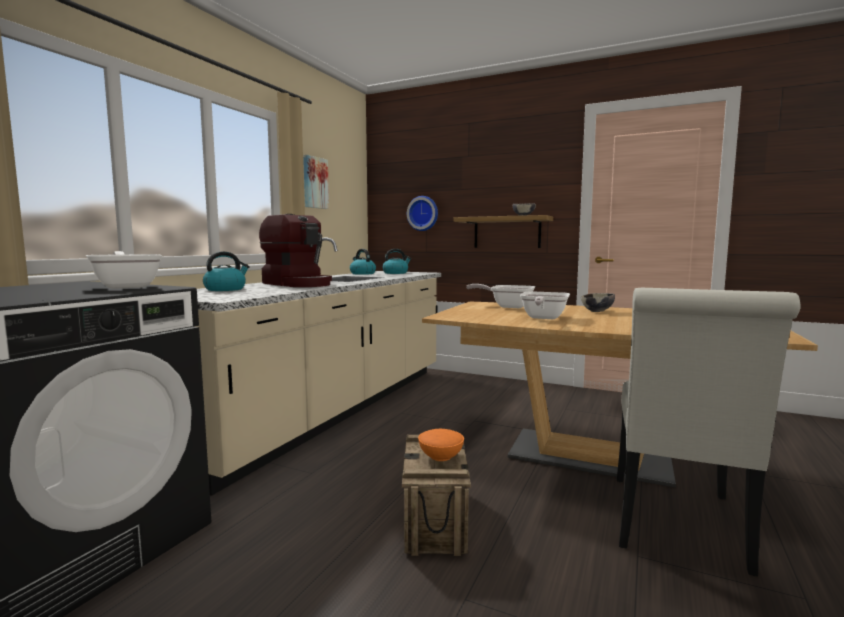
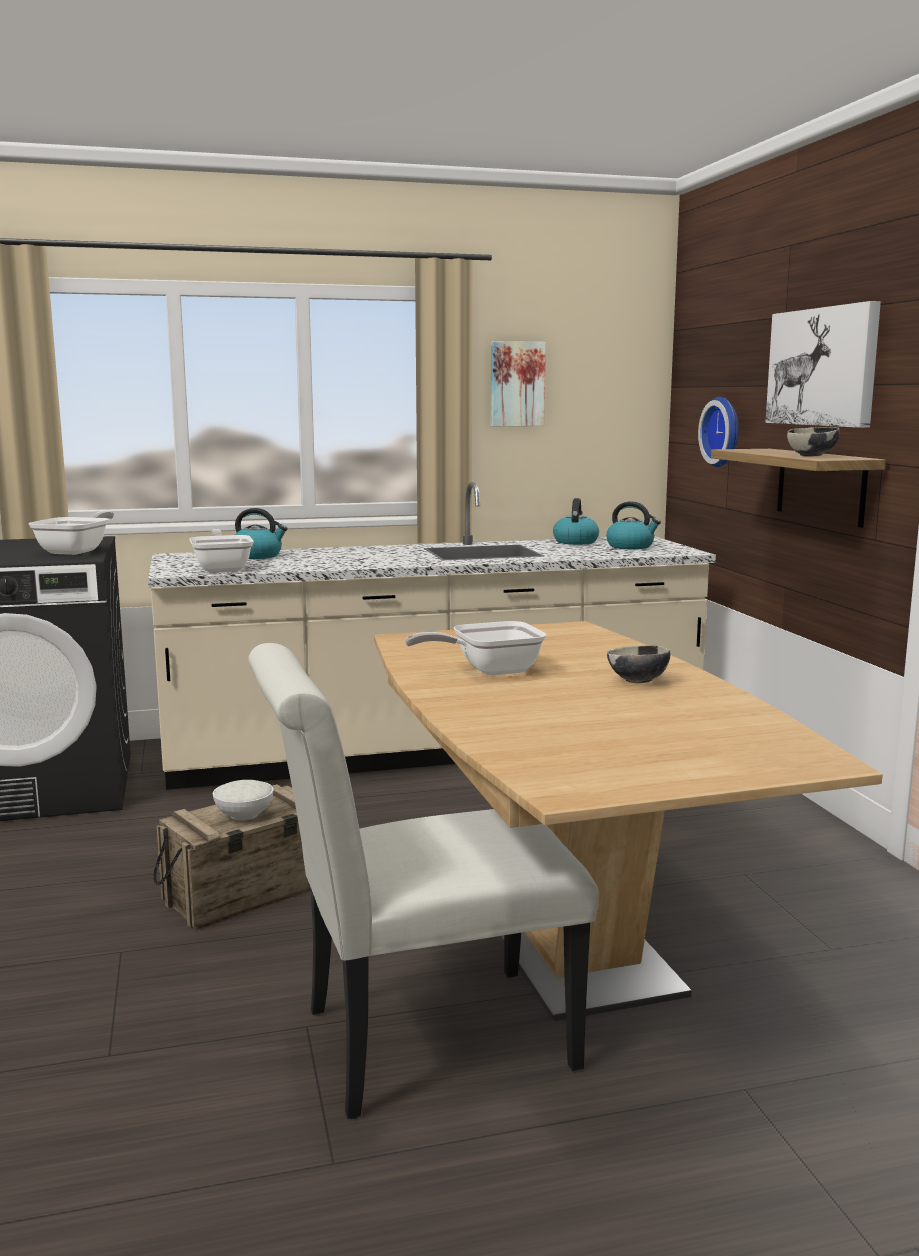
camera: 50 degrees right, 5 degrees up
(299, 284) = (366, 556): coffee machine -> none
(441, 456) = (245, 815): orange bowl -> white bowl
(503, 178) = (823, 367): none -> picture
(507, 306) = (571, 642): frying pan -> frying pan (222, 568)

